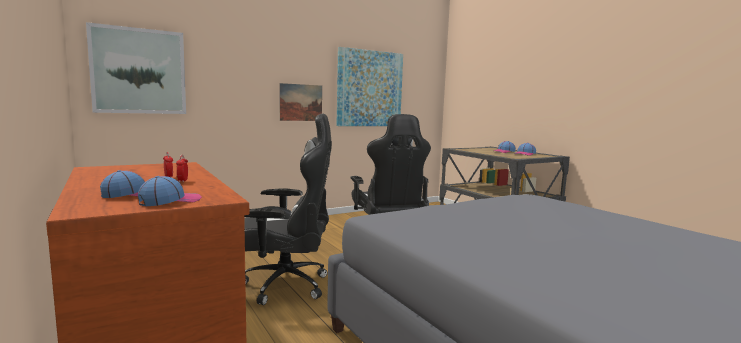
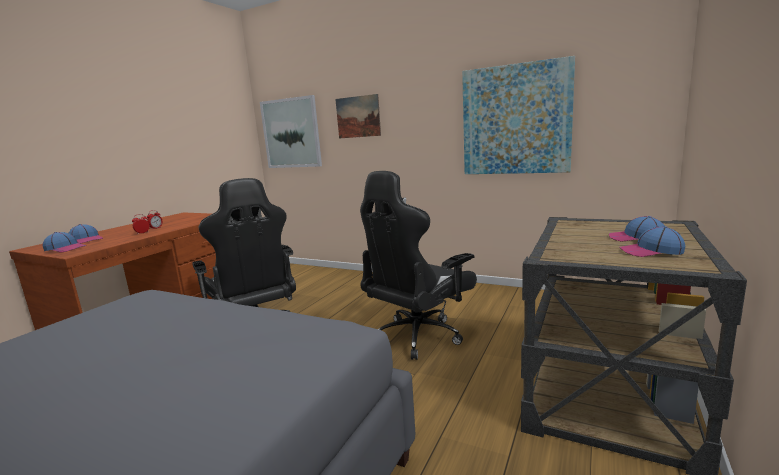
camera: 60 degrees right, 5 degrees up
(301, 102) = (420, 148): picture -> picture (358, 117)

